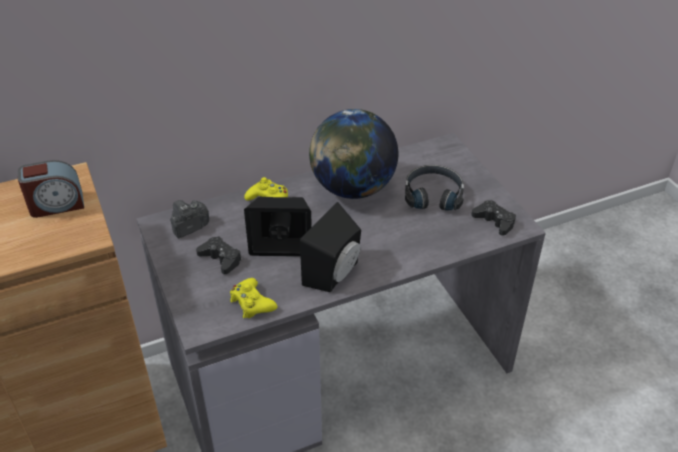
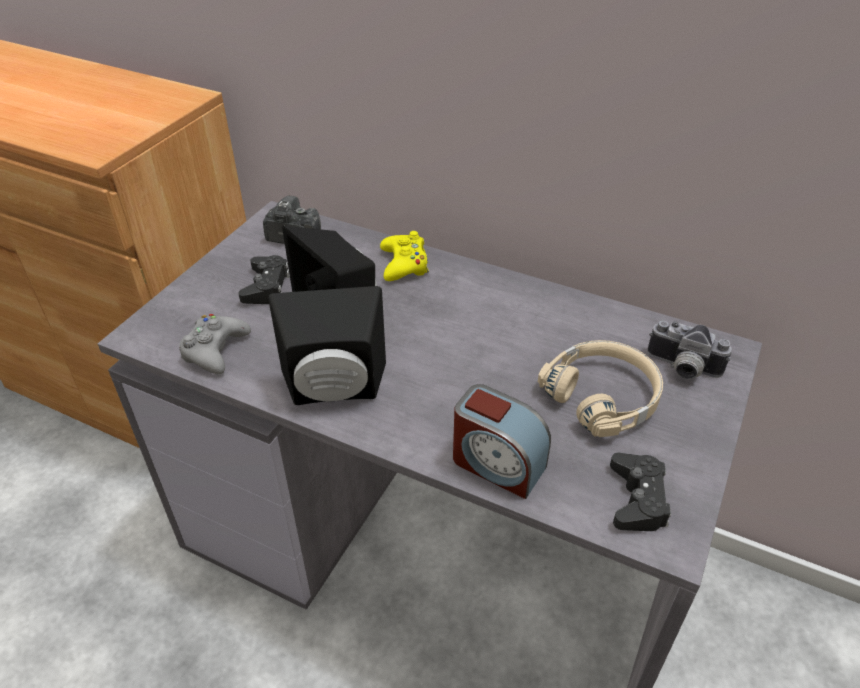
camera: 50 degrees right, 0 degrees up
(56, 205) = (132, 111): alarm clock -> alarm clock (497, 464)
(252, 303) = (215, 350): yellow game controller -> grey game controller
(352, 189) = (511, 316): globe -> none
(433, 194) = (603, 396): black headphones -> beige headphones
(443, 163) = (681, 369): none -> camera

